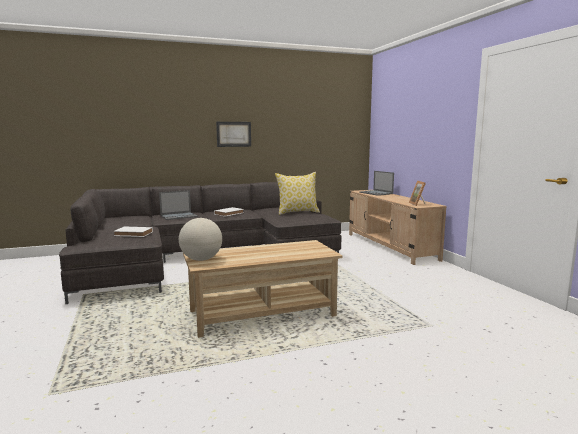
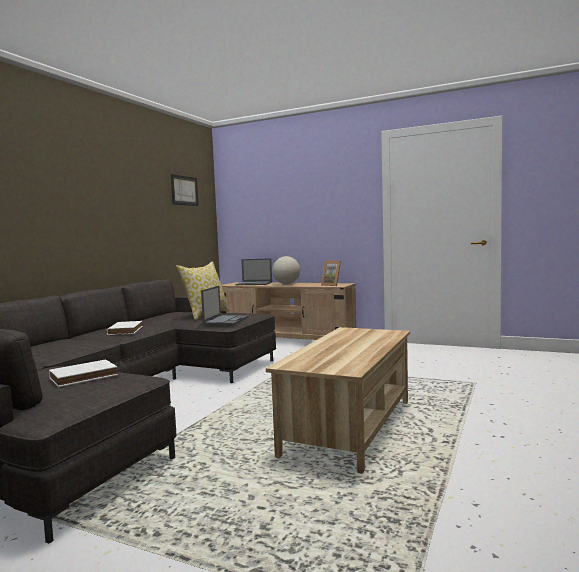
camera: 45 degrees left, 5 degrees down
(179, 216) = (60, 346): laptop -> laptop (226, 320)
(201, 259) = (322, 366): globe -> globe (286, 284)
(233, 134) = (86, 215): picture -> picture (184, 190)

